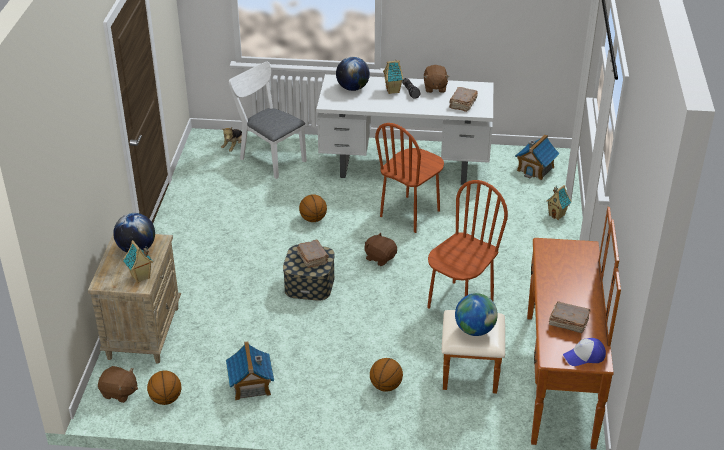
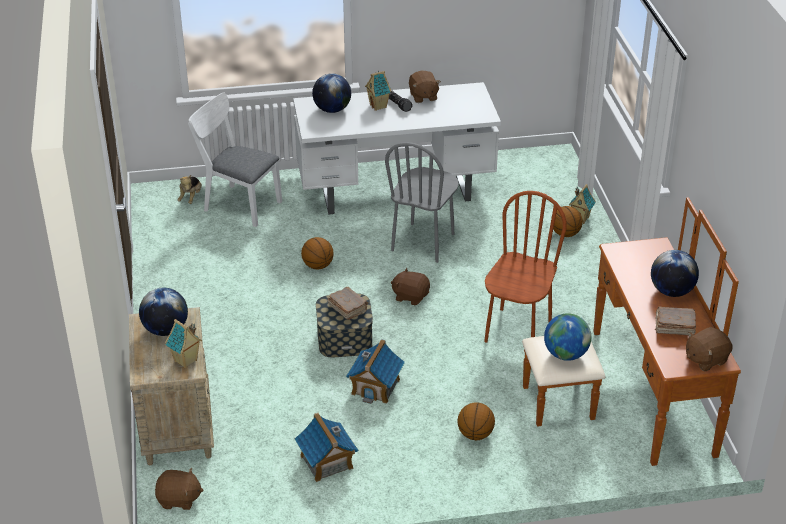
camera: 15 degrees left, 0 degrees up
(166, 399) = (236, 496): basketball -> basketball (565, 234)
(410, 214) = (423, 242): brown chair -> grey chair
(462, 104) = (461, 110): brown book -> none
(535, 169) = (538, 172): toy house -> toy house (376, 386)
(580, 290) = (671, 291): none -> globe
(584, 356) = (705, 359): cap -> brown plush toy

